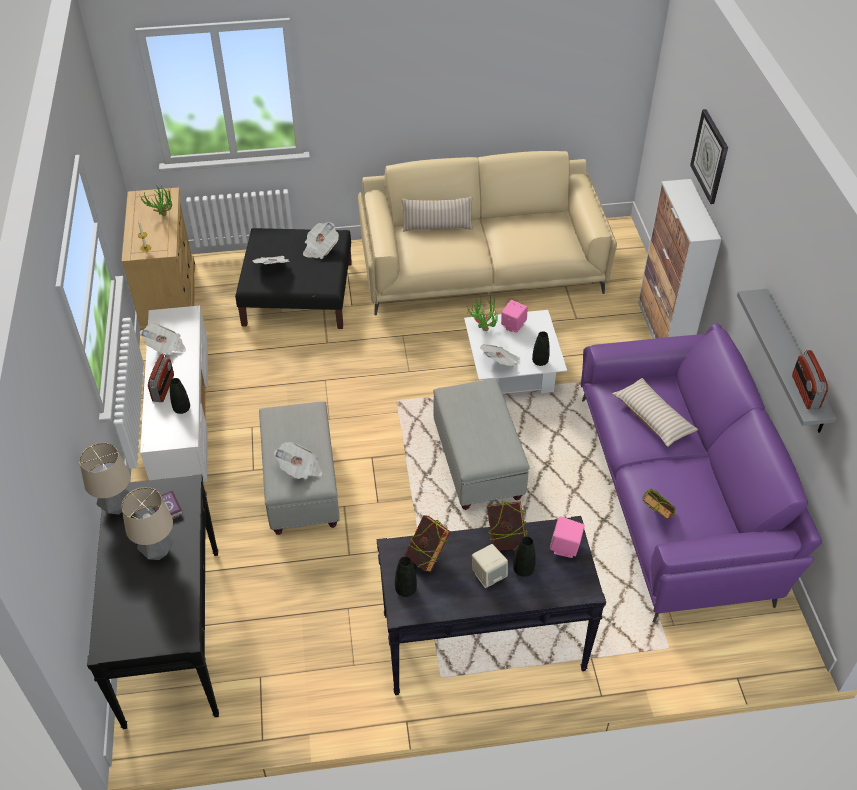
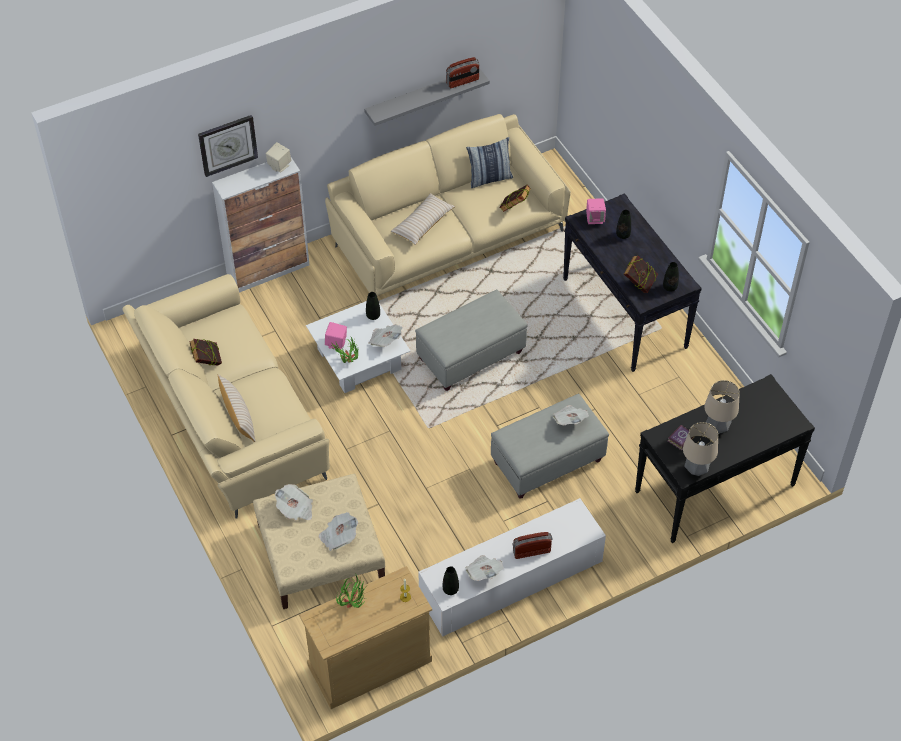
camera: 110 degrees left, 5 degrees up
(182, 409) = (547, 527): black vase -> black vase (450, 589)
(297, 294) = (321, 553): black ottoman -> beige ottoman
(488, 575) = (636, 250): beige speaker -> beige speaker (279, 166)
(505, 539) = (604, 249): book -> book (207, 361)
(677, 495) = (448, 235): purple sofa -> beige sofa
(720, 507) = (489, 178): none -> pillow

